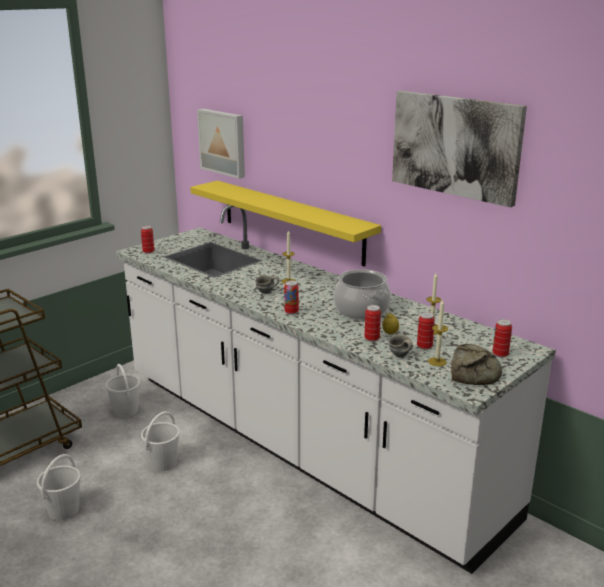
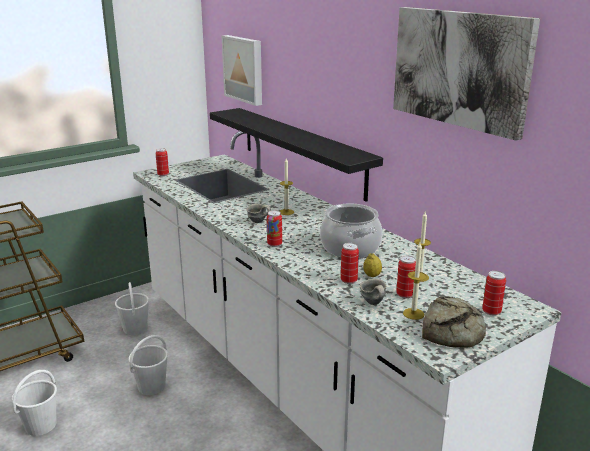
camera: 10 degrees right, 0 degrees up
(291, 221) = (301, 151): yellow shelf -> black shelf

